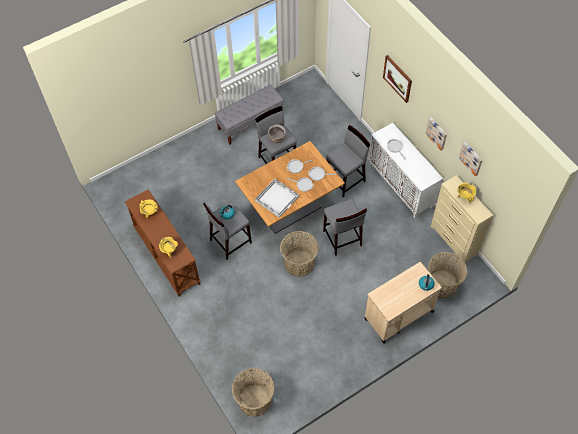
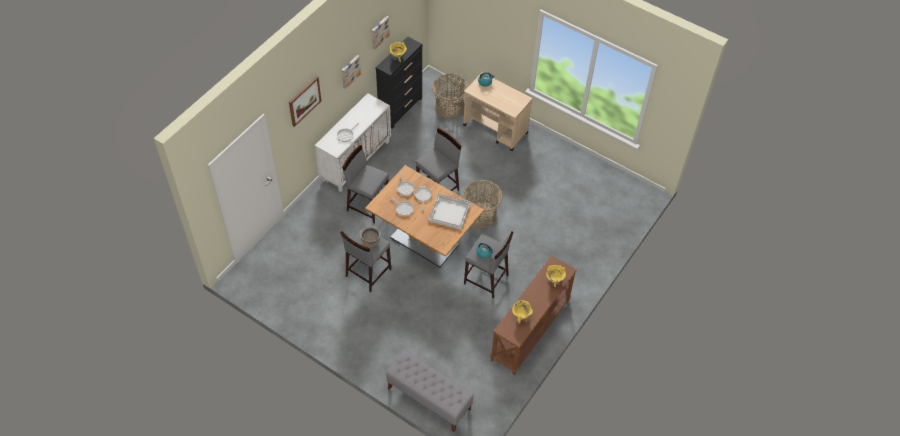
camera: 115 degrees left, 5 degrees down
(250, 123) = (325, 316): grey bench -> grey bench (429, 399)
(254, 400) = (629, 204): basket -> none
(453, 241) = (401, 109): beige dresser -> black dresser

